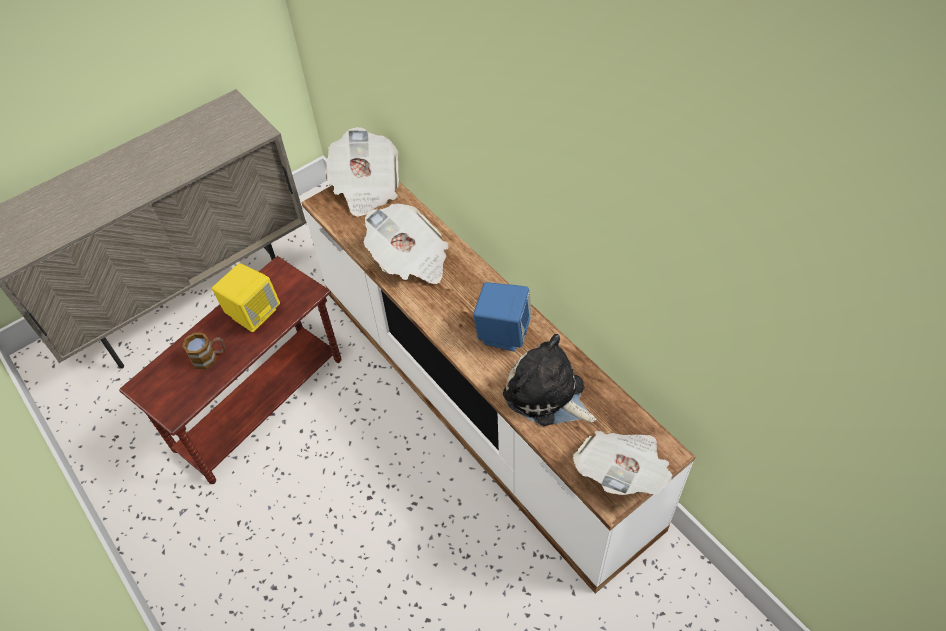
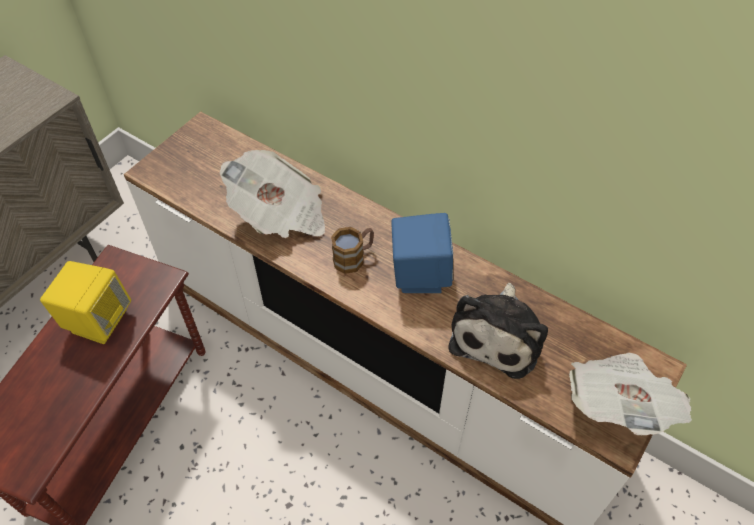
camera: 20 degrees left, 0 degrees up
(210, 357) = (56, 388): mug -> mug (354, 257)
(365, 187) = (198, 143): newspaper -> none
(547, 395) = (498, 335): plush toy -> plush toy turned 90 degrees counterclockwise

